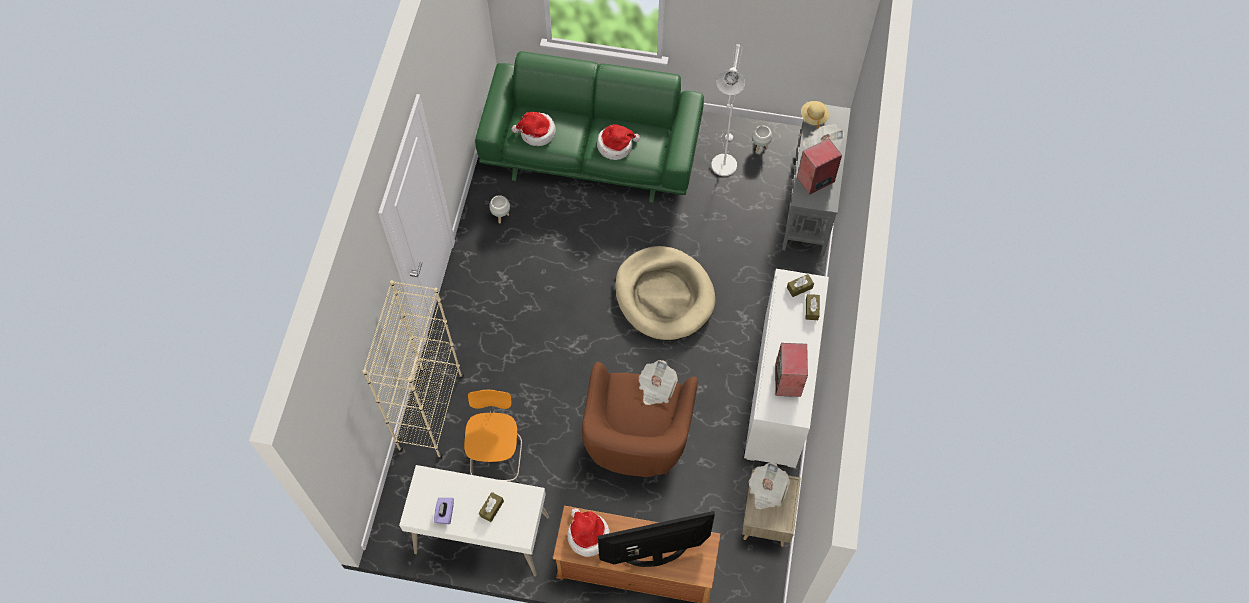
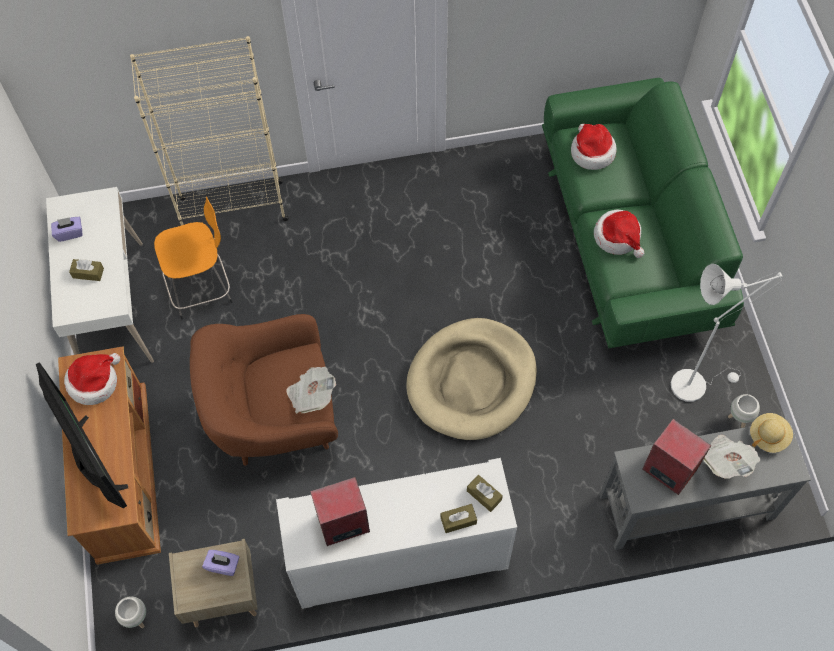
camera: 70 degrees right, 0 degrees up
(501, 216) = (496, 181): white planter -> white planter (137, 618)
(766, 490) = (223, 565): newspaper -> purple tissue box

